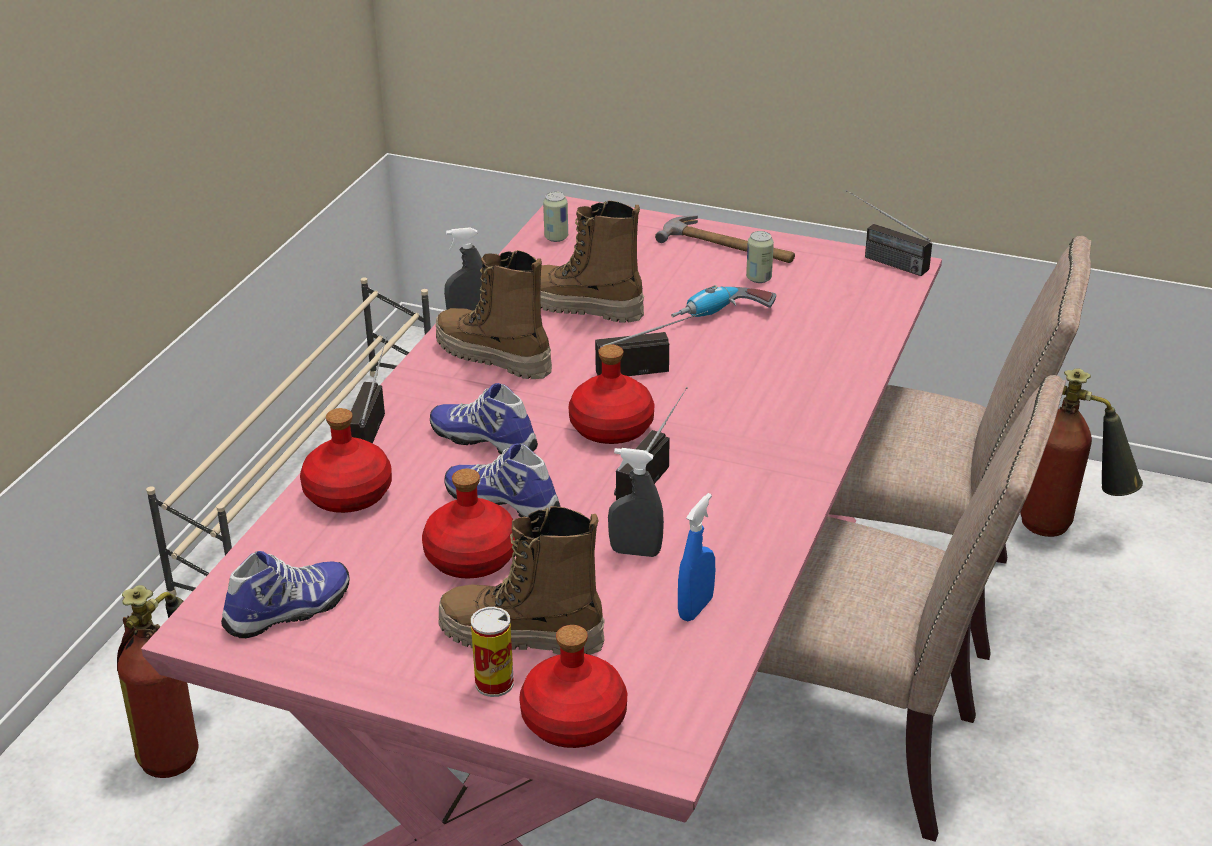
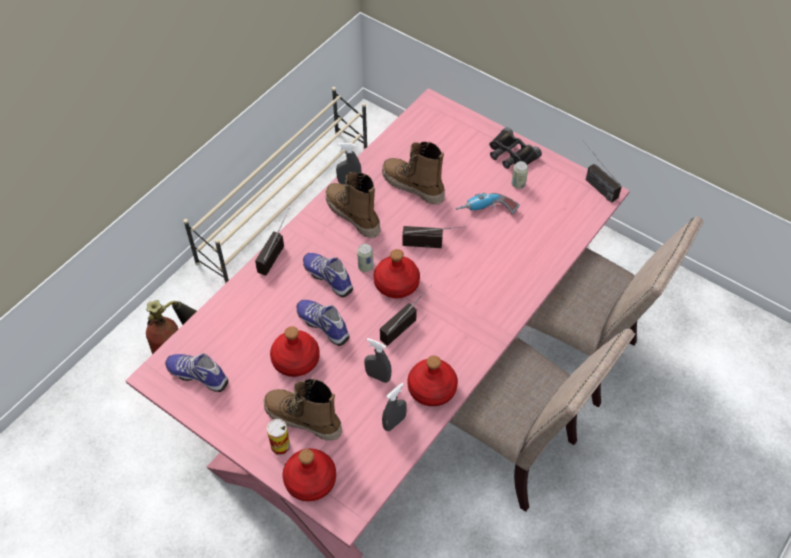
camera: 15 degrees right, 20 degrees up
(289, 612) = (199, 374): shoe -> shoe turned 135 degrees counterclockwise
(348, 493) = (249, 300): red bottle -> red bottle (432, 388)
(556, 237) = (417, 126): can -> can (365, 266)
(695, 608) = (394, 422): blue spray bottle -> grey spray bottle
(729, 246) = (511, 154): hammer -> black binoculars
(1067, 528) = (679, 329): fire extinguisher -> none

